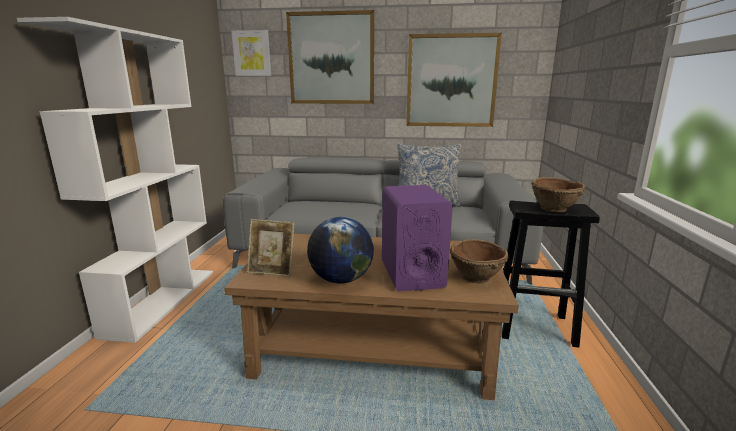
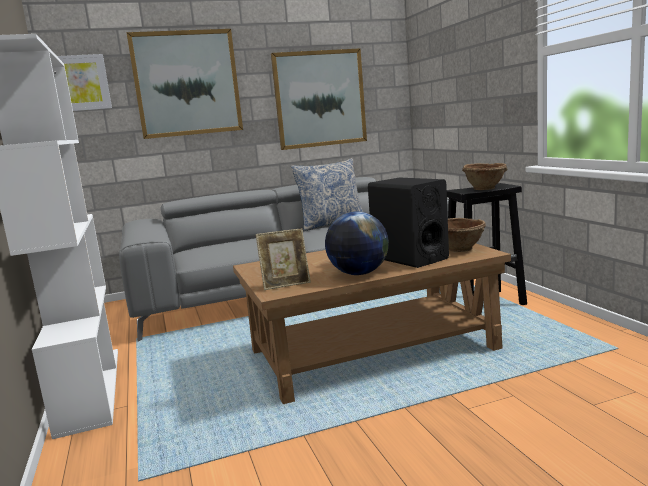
camera: 25 degrees left, 5 degrees down
(411, 274) = (409, 258): purple speaker -> black speaker

